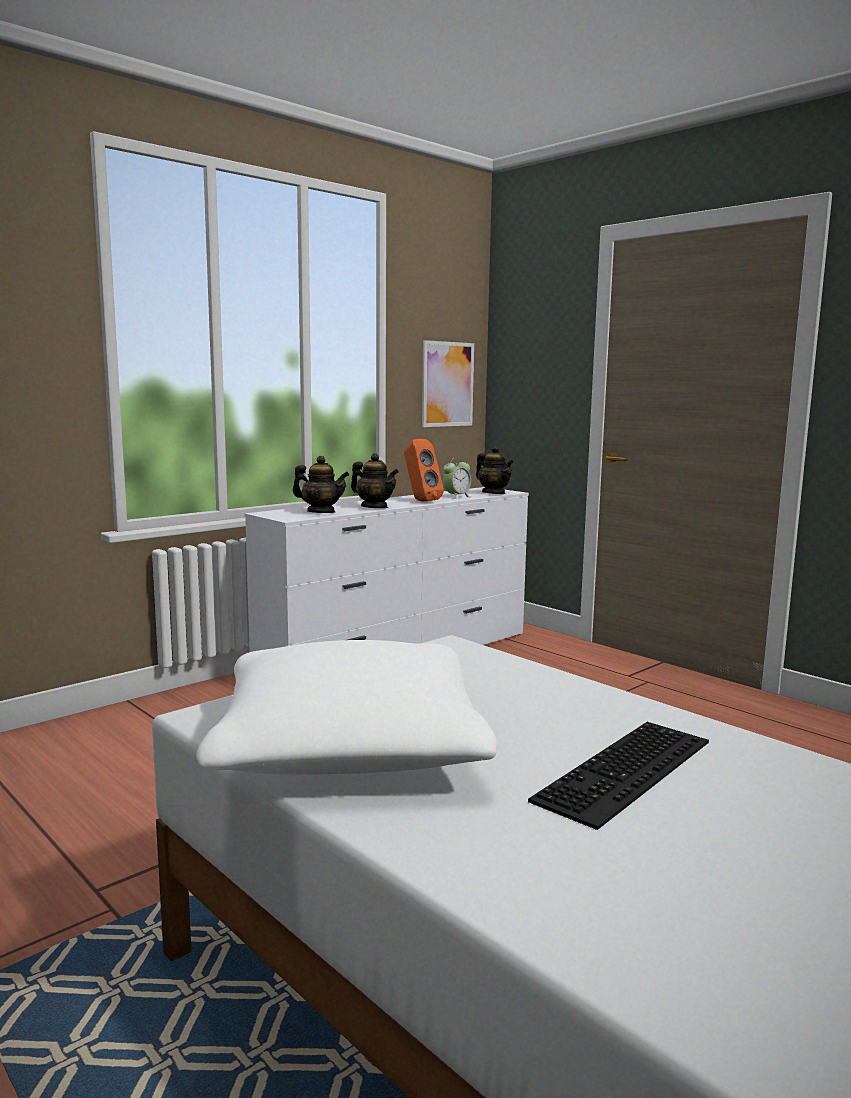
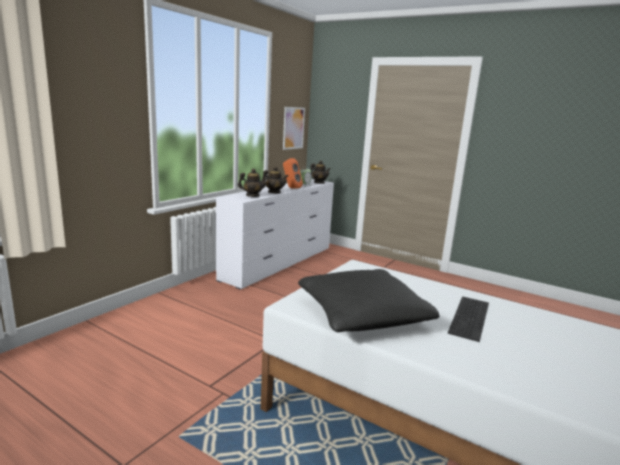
camera: 15 degrees left, 5 degrees up
(350, 747) = (362, 316): white pillow -> black pillow

